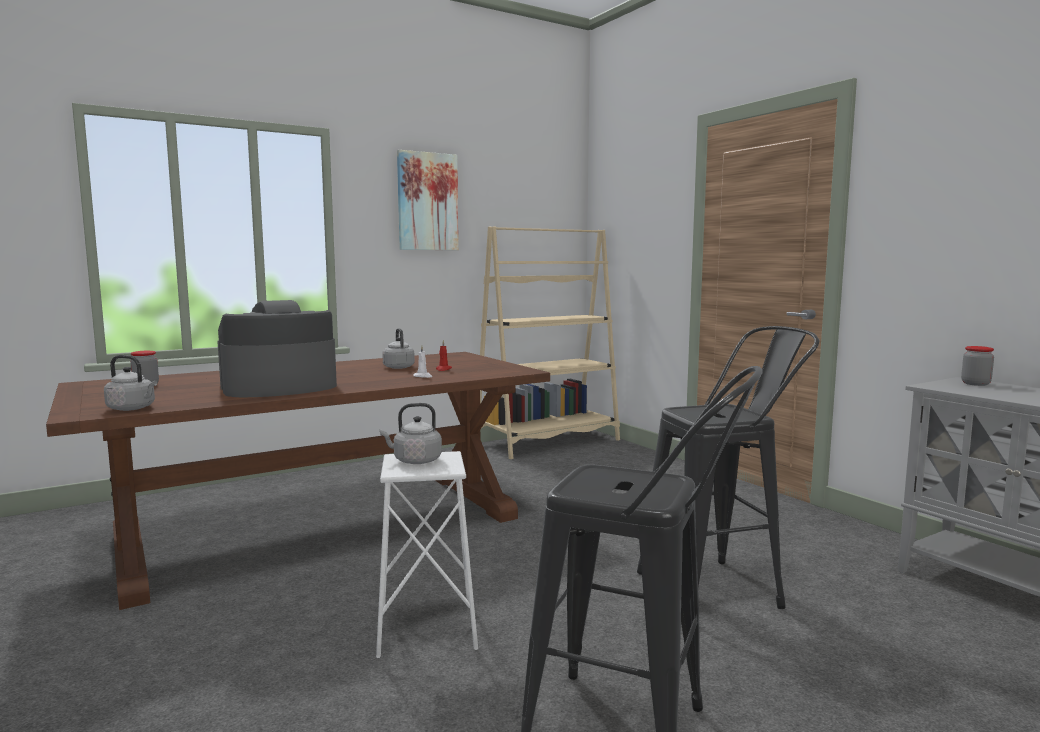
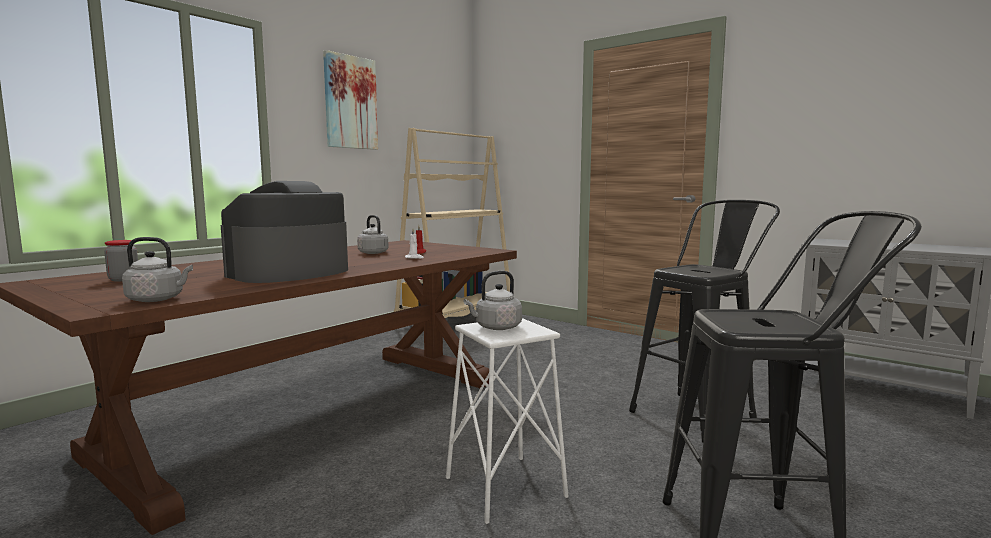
camera: 20 degrees left, 0 degrees up
(975, 384) = (837, 241): jar -> none

